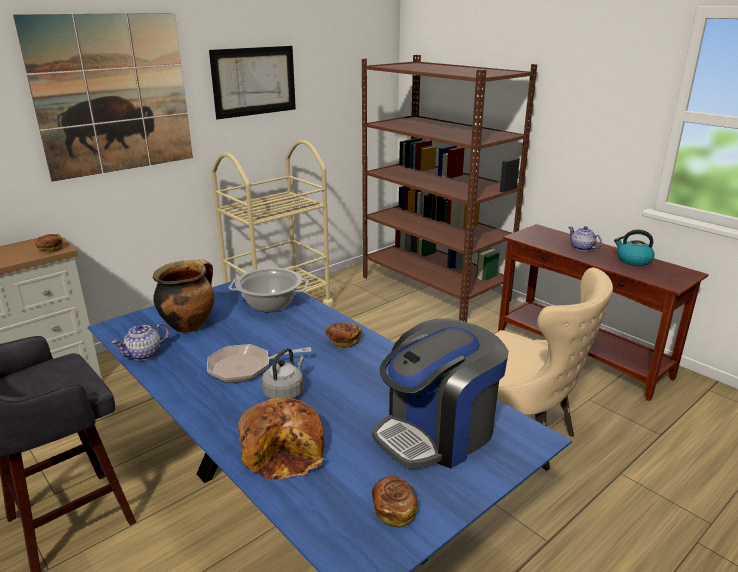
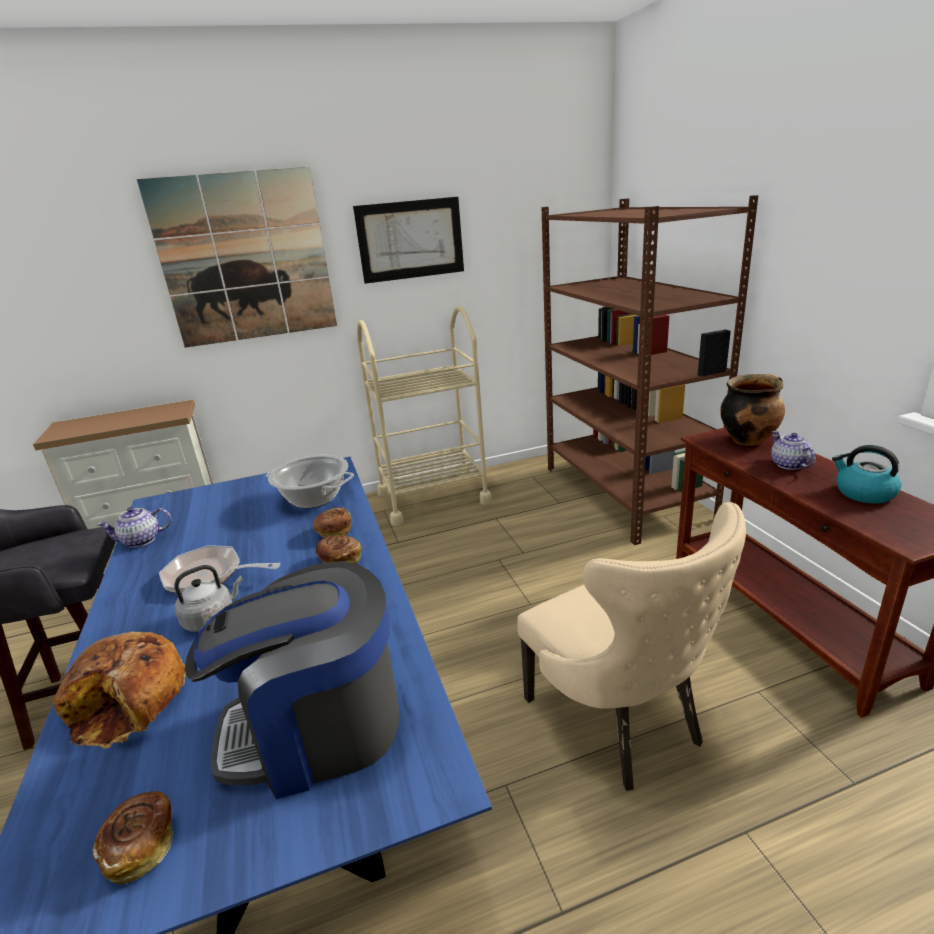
camera: 25 degrees right, 0 degrees up
(50, 249) = (167, 415): bread -> bread (334, 532)
(189, 325) = (215, 512): cooking pot -> cooking pot (748, 439)

